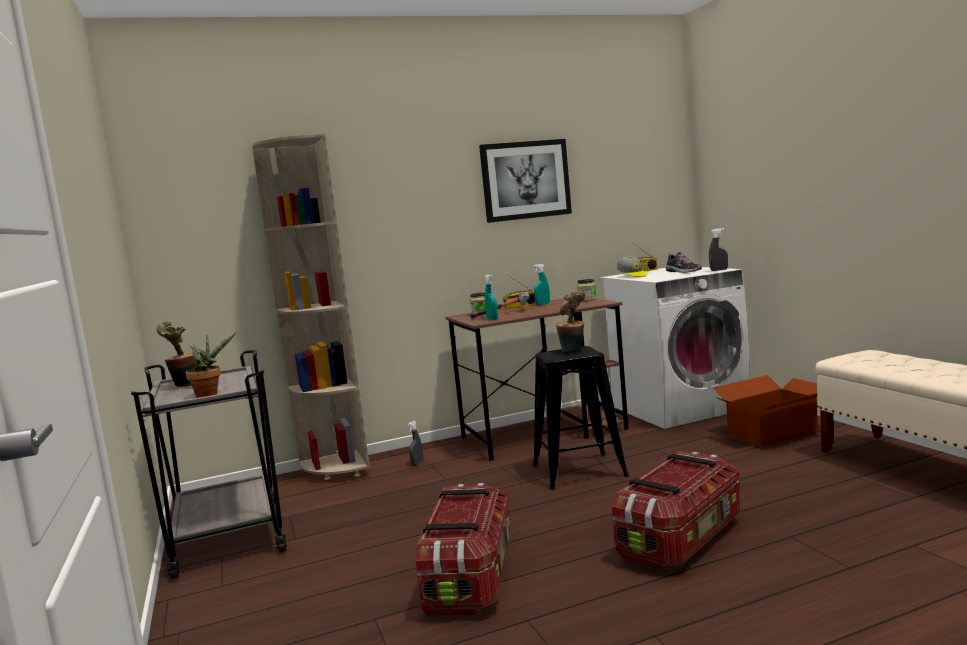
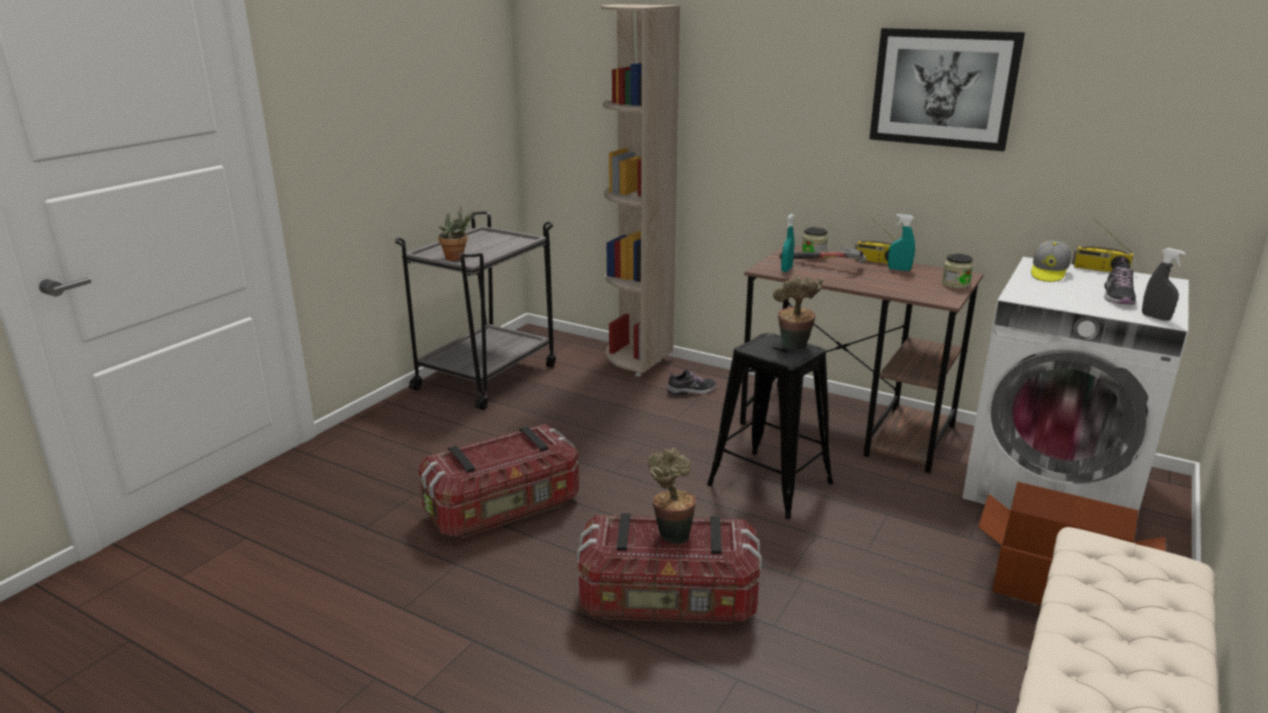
camera: 50 degrees right, 15 degrees up
(184, 386) = (478, 240): potted plant -> potted plant (671, 534)
(417, 464) = (691, 391): grey spray bottle -> shoe

